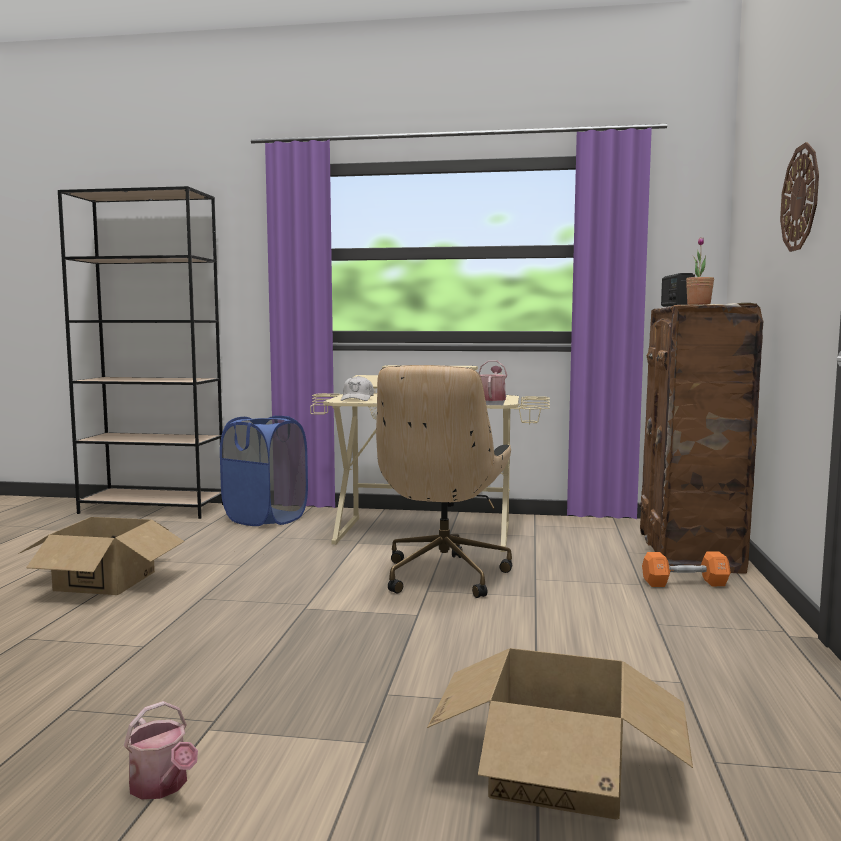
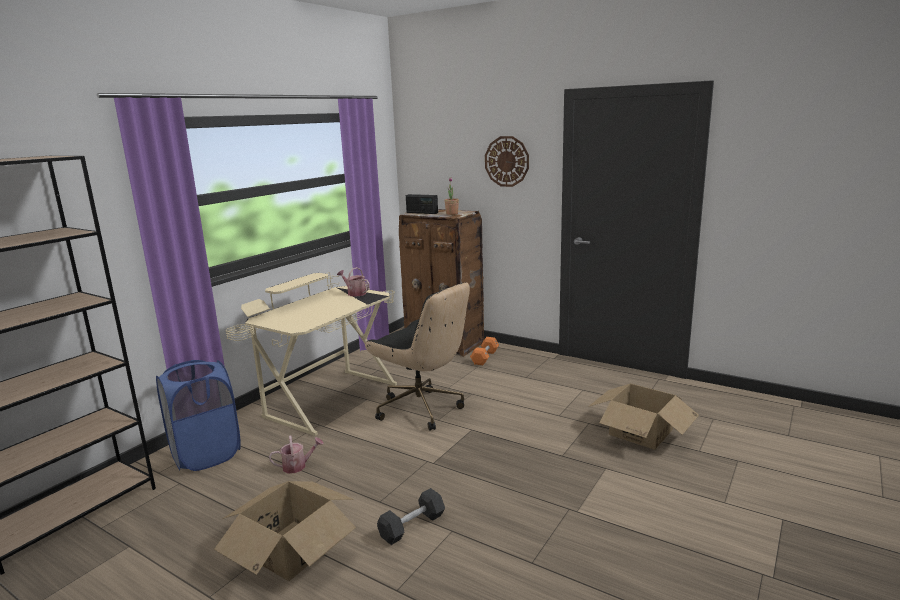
camera: 65 degrees left, 10 degrees up
(151, 623) = (412, 526): none -> black dumbbell
(162, 786) = (627, 528): watering can -> watering can (298, 466)
(357, 399) = (296, 323): white cap -> none

